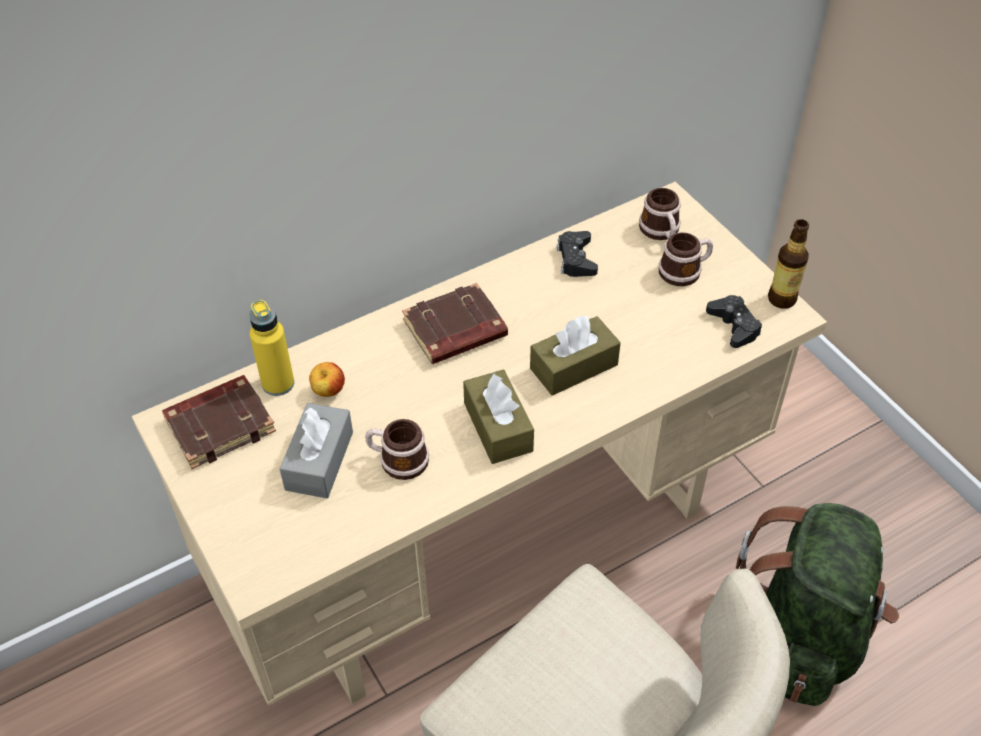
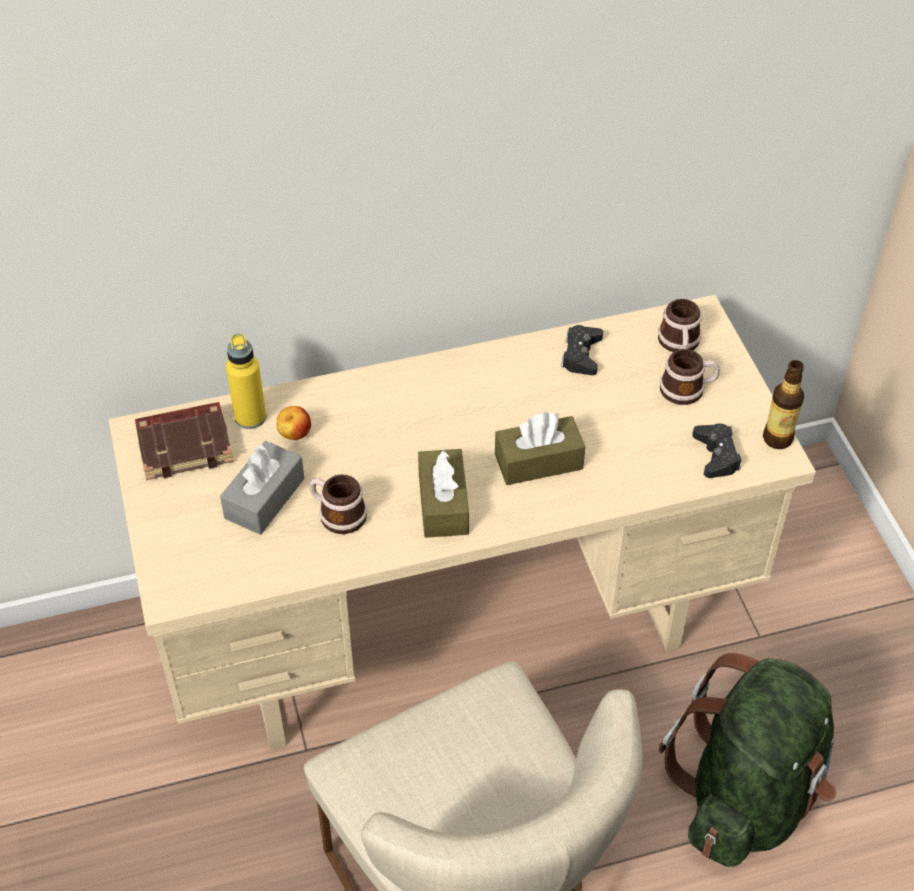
camera: 15 degrees right, 0 degrees up
(455, 331) = (435, 402): brown book -> none

